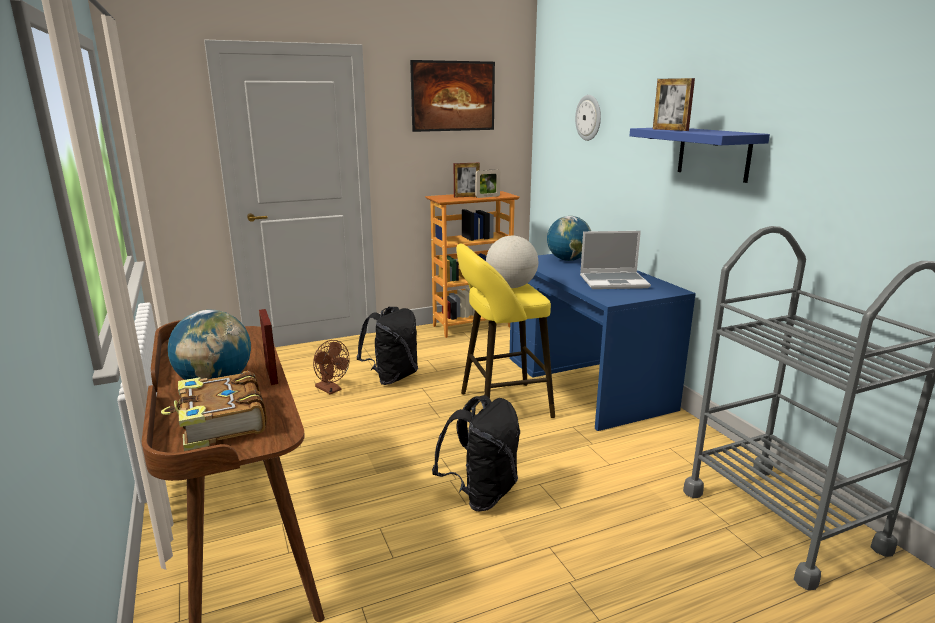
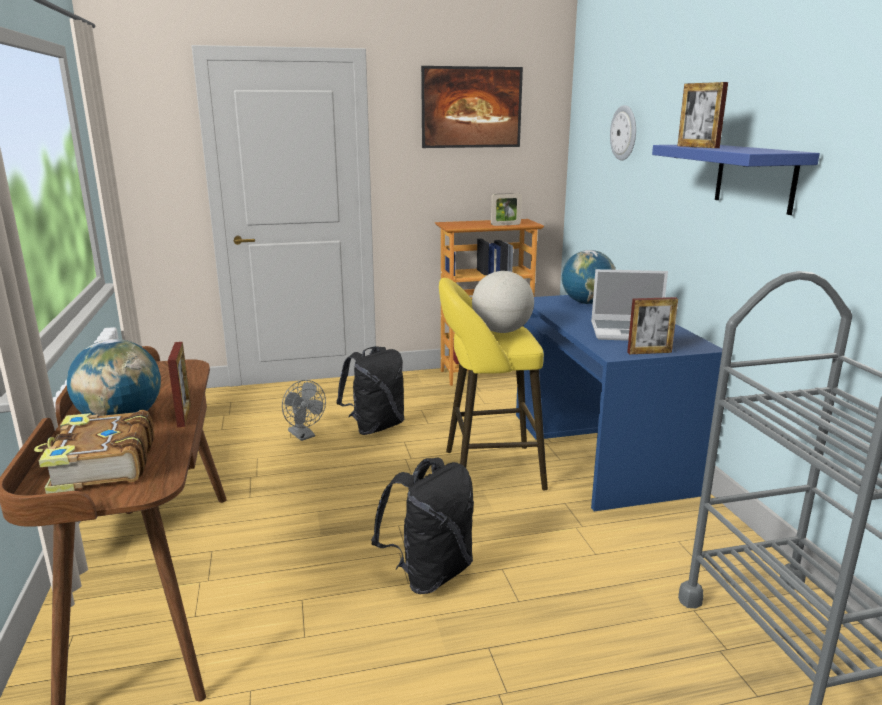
camera: 10 degrees right, 0 degrees up
(331, 390) = (304, 436): brown fan -> grey fan
(466, 196) = (481, 224): picture frame -> picture frame (649, 352)

